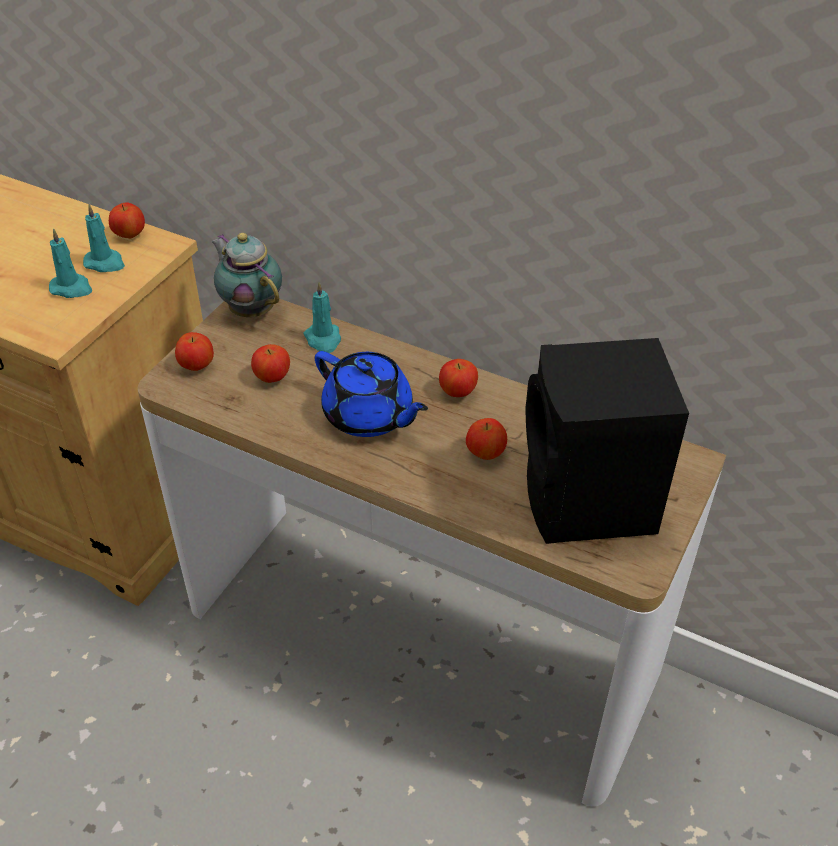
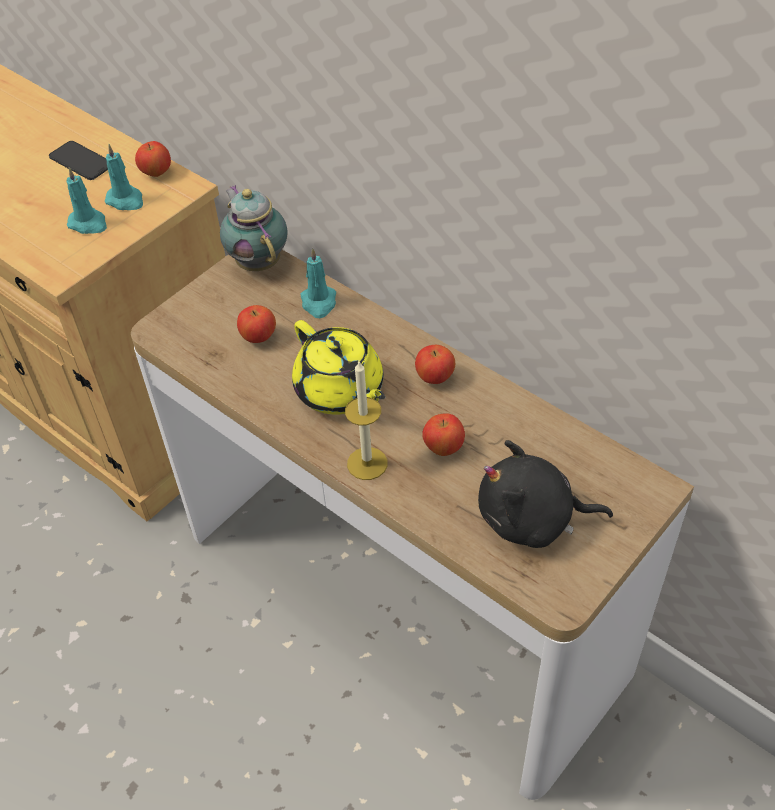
camera: 15 degrees right, 5 degrees up
(46, 232) = (81, 161): none -> phone
(196, 366) = (191, 315): apple -> none
(369, 416) = (340, 391): blue teapot -> yellow teapot
(416, 478) = (367, 463): none -> candle
(589, 505) = (532, 519): black speaker -> black plush toy

